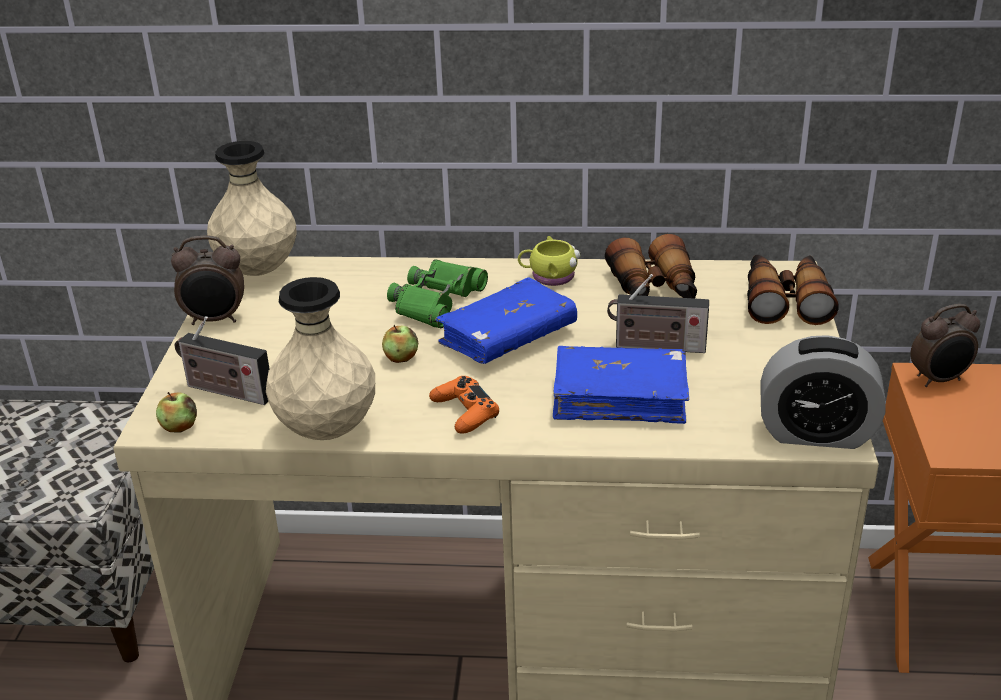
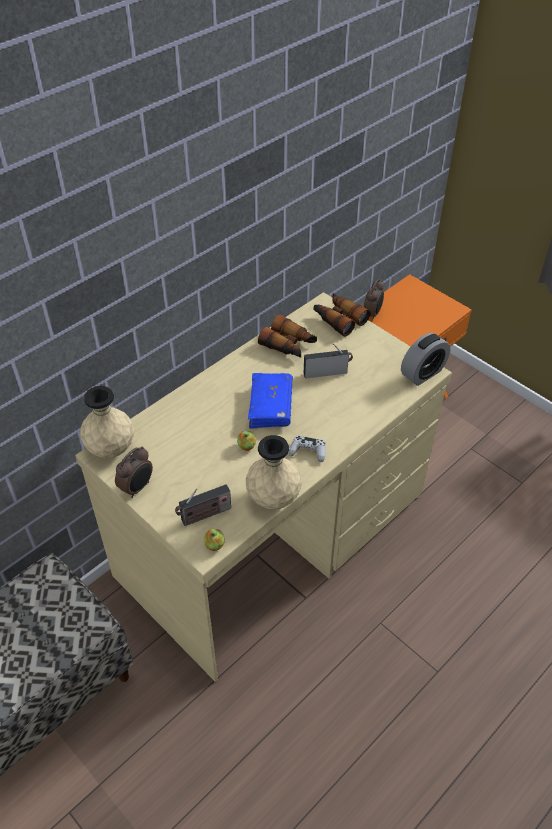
camera: 50 degrees left, 15 degrees up
(437, 301) = (217, 409): green binoculars -> none
(465, 412) = (308, 451): orange game controller -> white game controller
(549, 276) = (241, 365): yellow mug -> none
(619, 398) = (348, 404): blue book -> none
(655, 346) = (327, 372): radio -> radio turned 150 degrees counterclockwise

